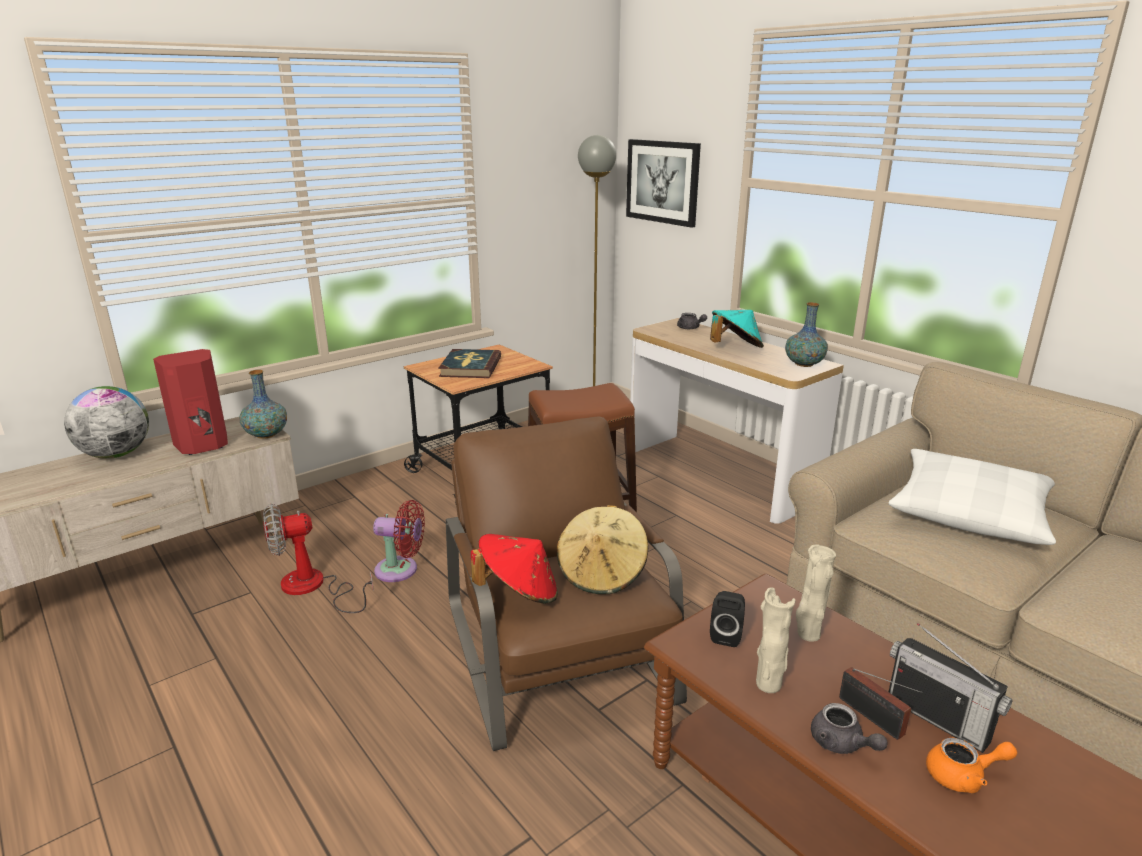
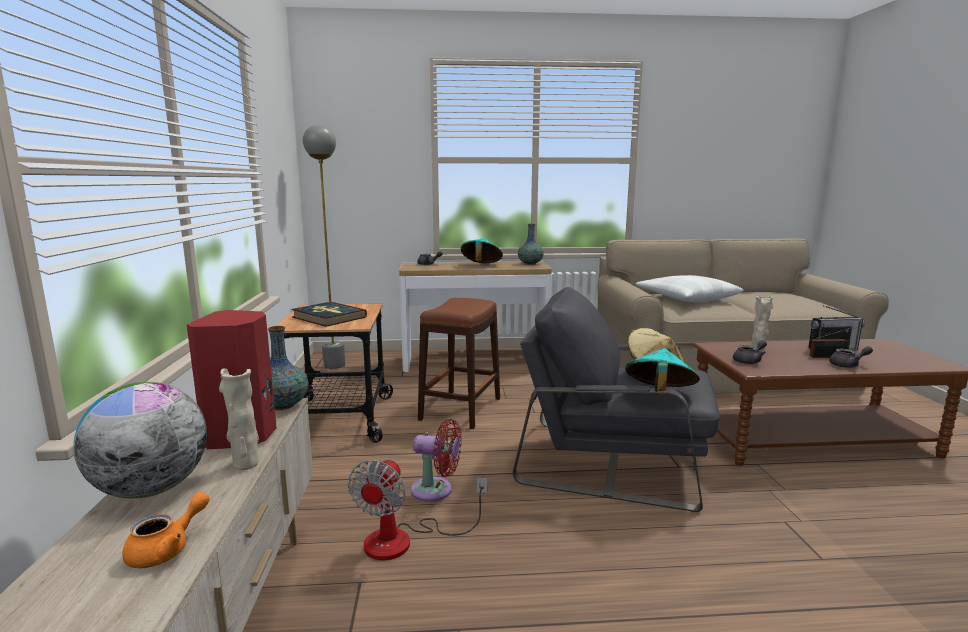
camera: 55 degrees left, 10 degrees down
(401, 570) = (436, 490): red fan -> red fan turned 60 degrees clockwise
(518, 593) = (659, 395): red hat -> turquoise hat
(559, 653) = (612, 461): brown armchair -> grey armchair
(662, 182) = (354, 166): picture -> none
(726, 635) = (749, 361): black speaker -> grey teapot
(769, 684) = (797, 364): beige vase -> beige vase (246, 464)
(963, 776) = (872, 356): orange teapot -> orange teapot (167, 549)

